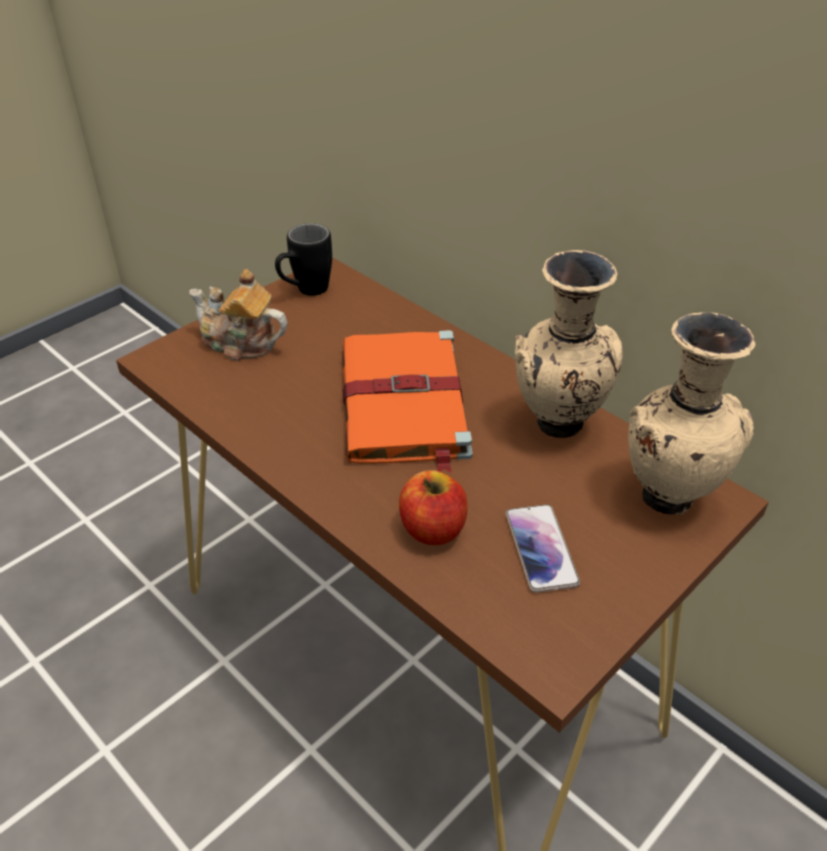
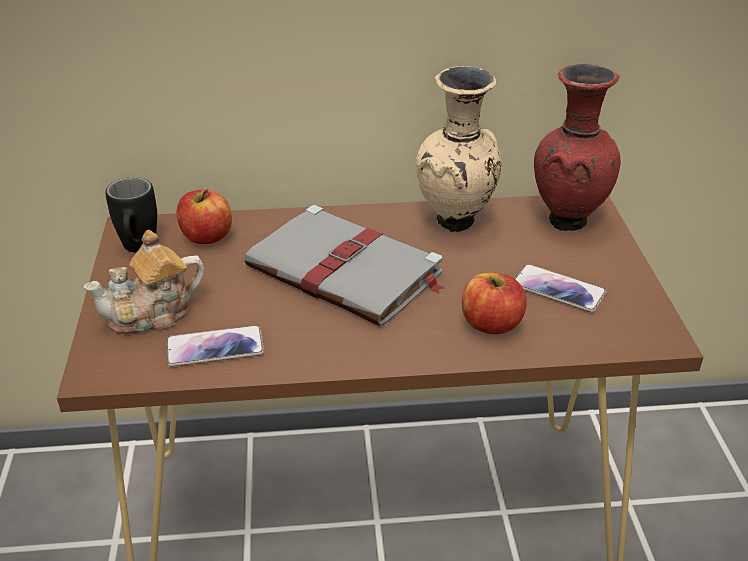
camera: 50 degrees left, 5 degrees down
(235, 394) = (215, 347): none -> phone
(360, 310) = (206, 236): none -> apple
(404, 404) = (347, 271): orange book -> grey book
(668, 496) = (565, 220): beige vase -> red vase

